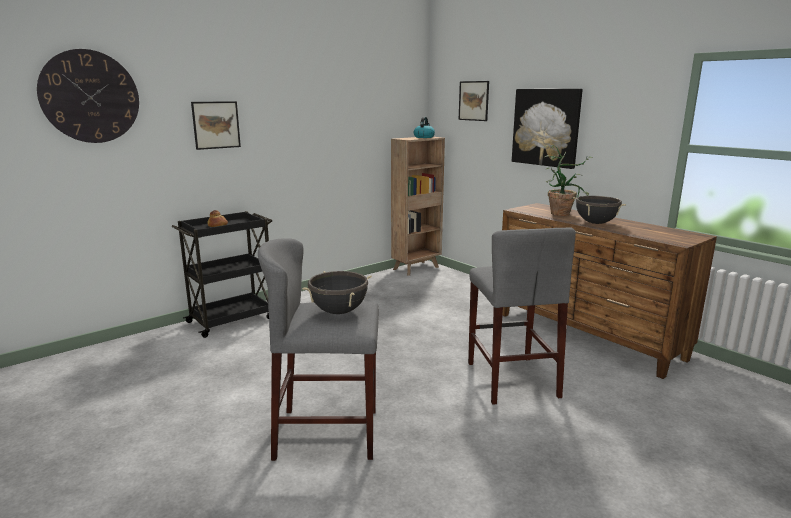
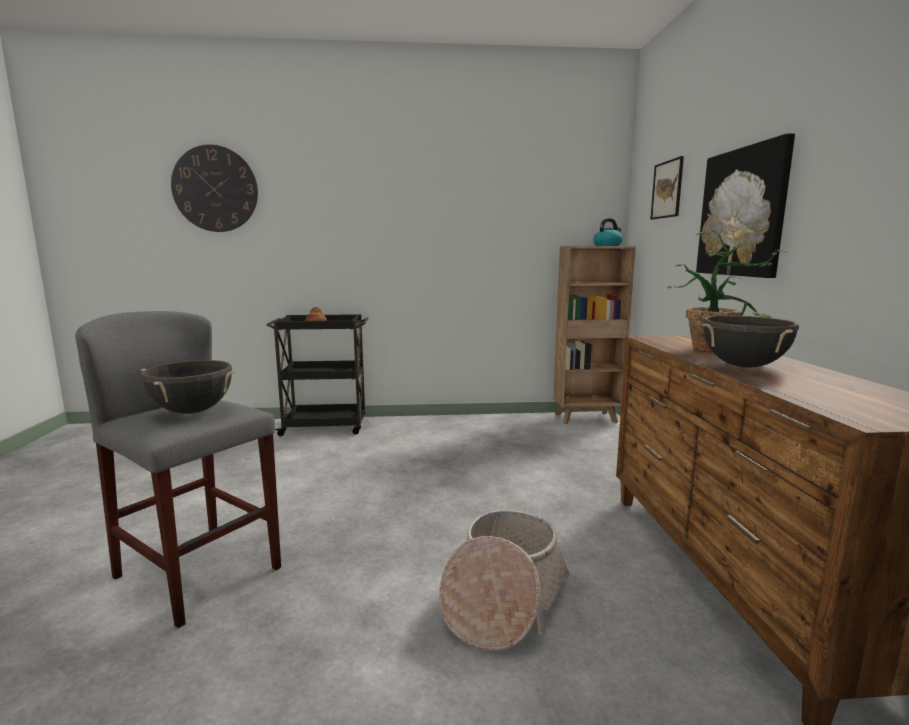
camera: 35 degrees right, 5 degrees down
(216, 125) = (334, 220): picture -> none
(512, 379) = (503, 600): grey stool -> basket

